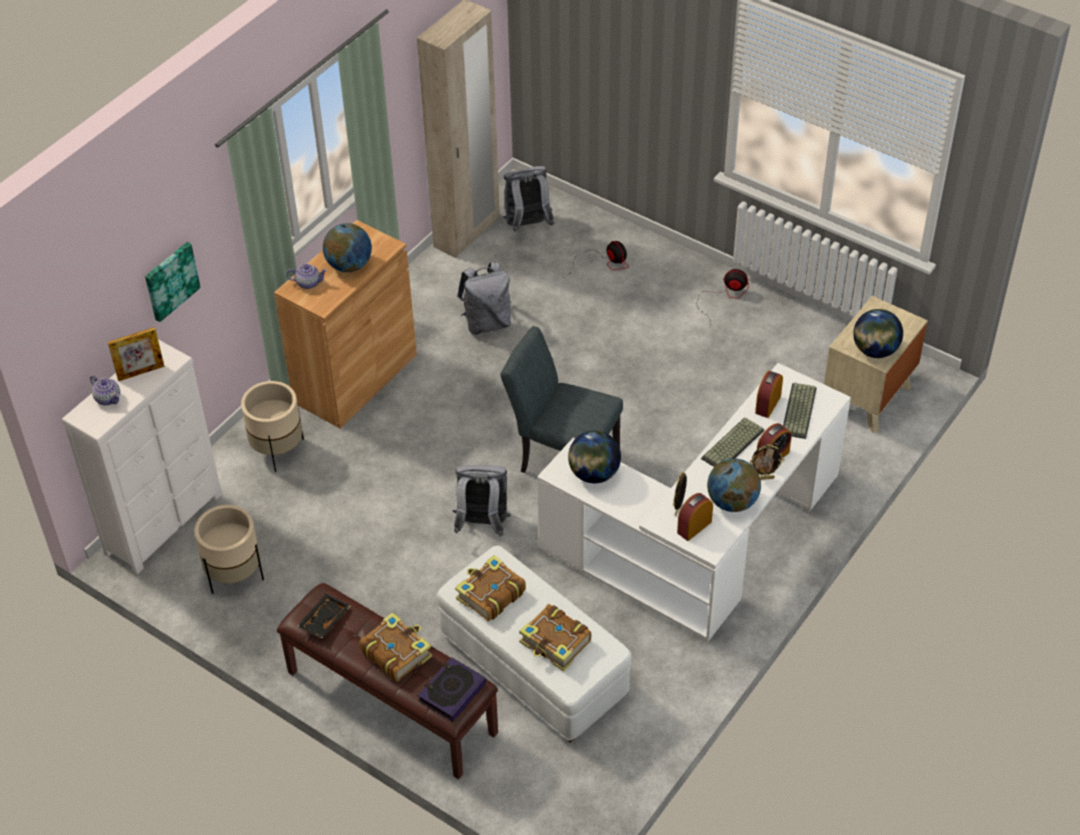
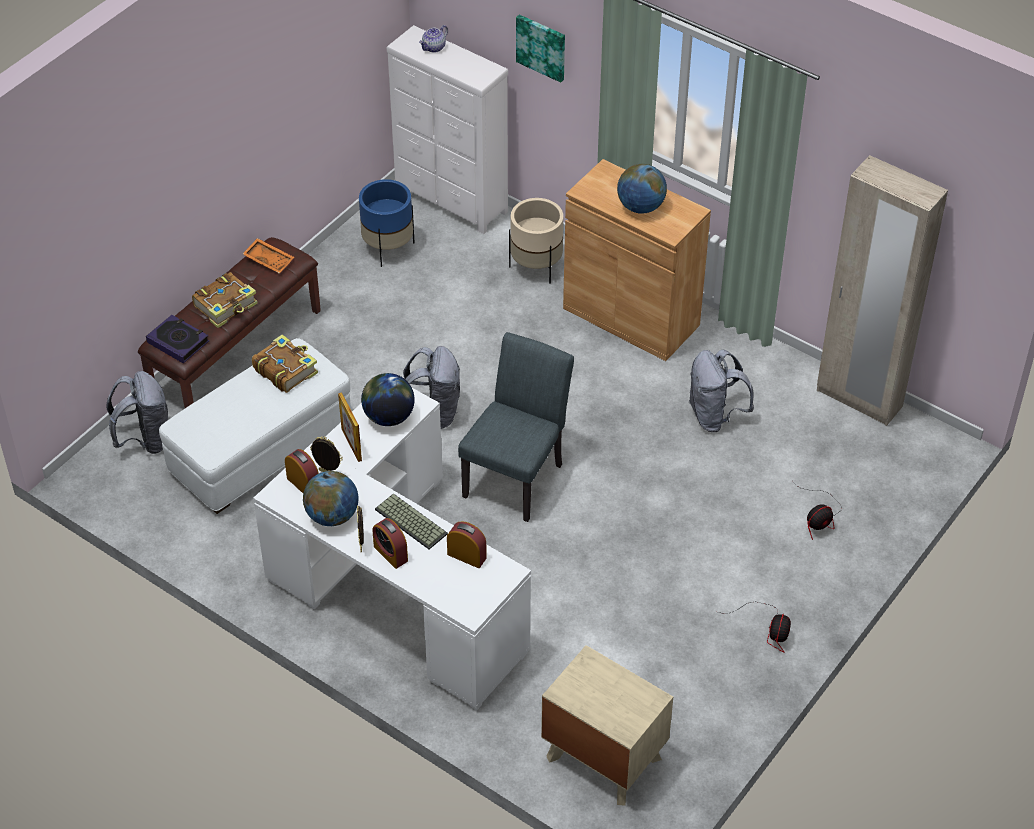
camera: 90 degrees right, 0 degrees up
(141, 372) = (464, 63): picture frame -> picture frame (351, 444)
(235, 575) = (388, 248): beige planter -> blue planter
(308, 283) = (615, 180): teapot -> none
(323, 620) = (269, 260): black tray -> orange tray
(527, 225) = (877, 451): grey backpack -> grey backpack (145, 439)
(555, 644) = (223, 415): book -> none
(800, 412) = (454, 583): keyboard -> none
(875, 350) = (578, 688): globe -> none

